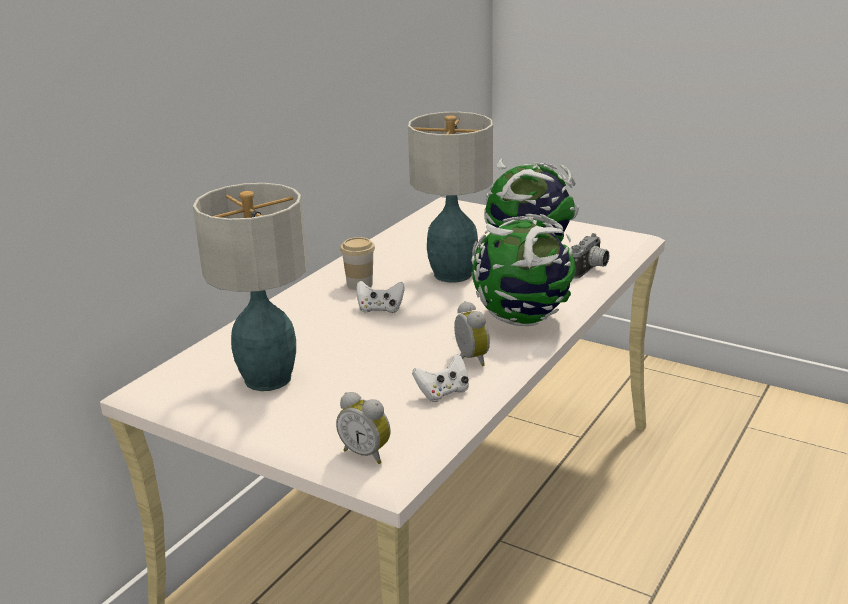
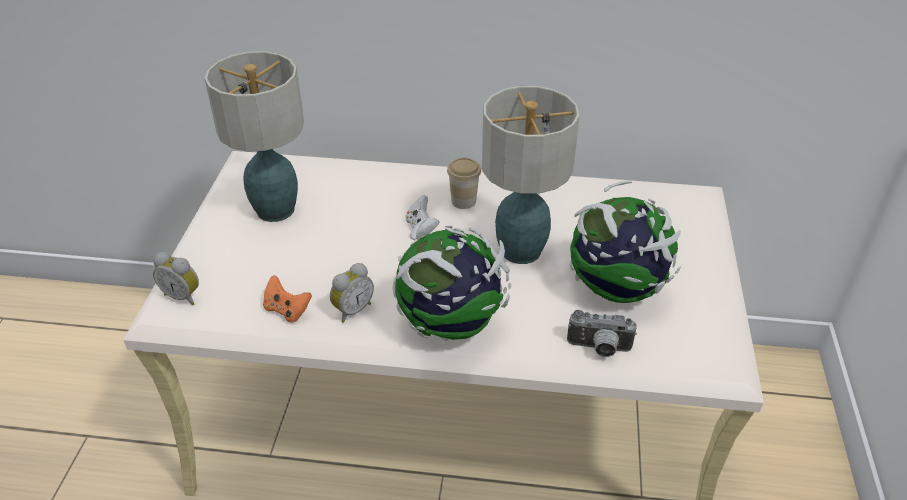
camera: 65 degrees right, 15 degrees up
(367, 453) = (183, 295): alarm clock -> alarm clock turned 75 degrees counterclockwise
(443, 393) = (287, 310): white game controller -> orange game controller

